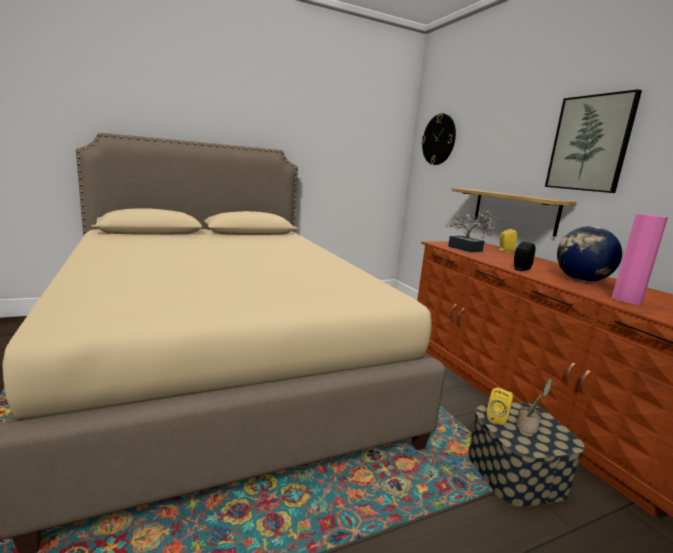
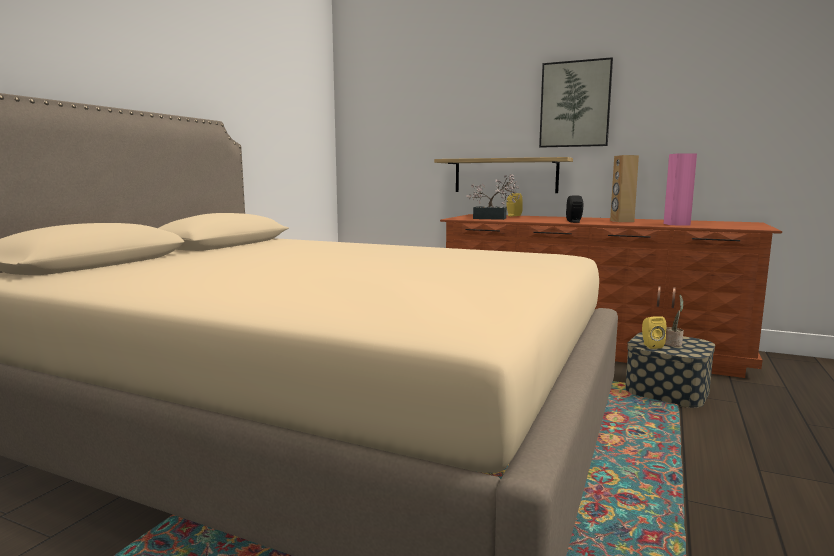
camera: 40 degrees left, 5 degrees down
(439, 139) = (381, 107): wall clock -> none
(581, 280) = (621, 221): globe -> brown speaker

